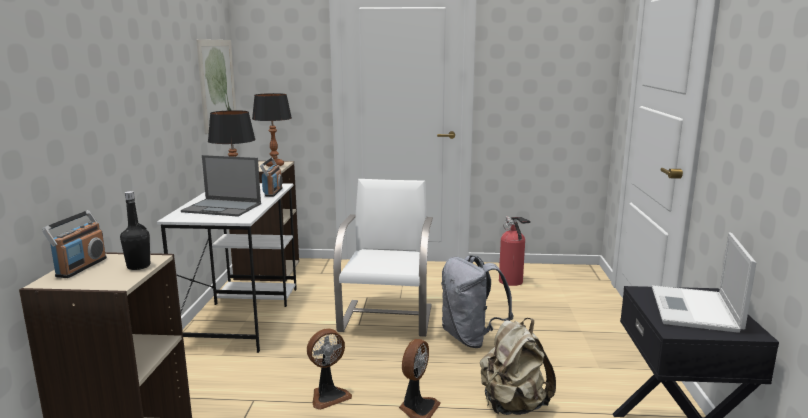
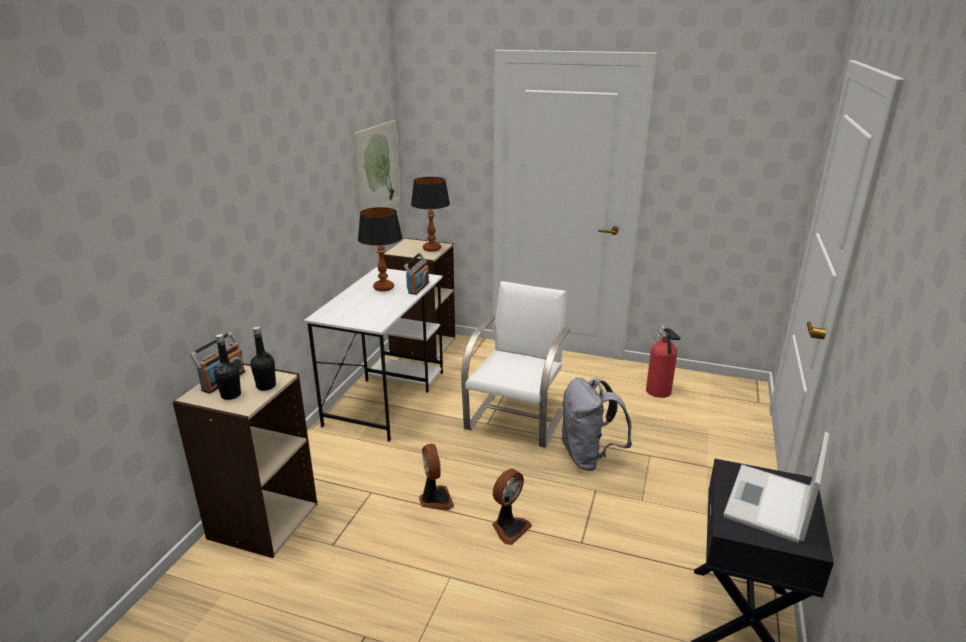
camera: 15 degrees right, 10 degrees up
(96, 277) = (231, 395): none -> black bottle
(223, 208) = (365, 307): laptop -> none
(328, 396) = (435, 499): fan -> fan turned 90 degrees counterclockwise
(513, 406) = (599, 542): beige backpack -> none

